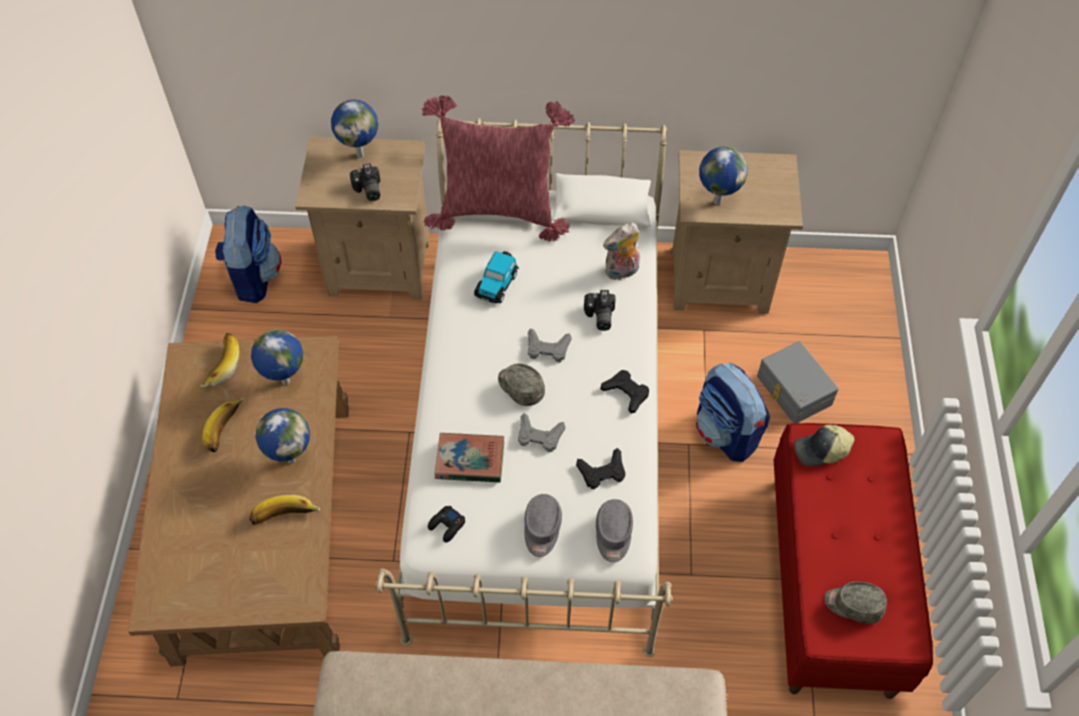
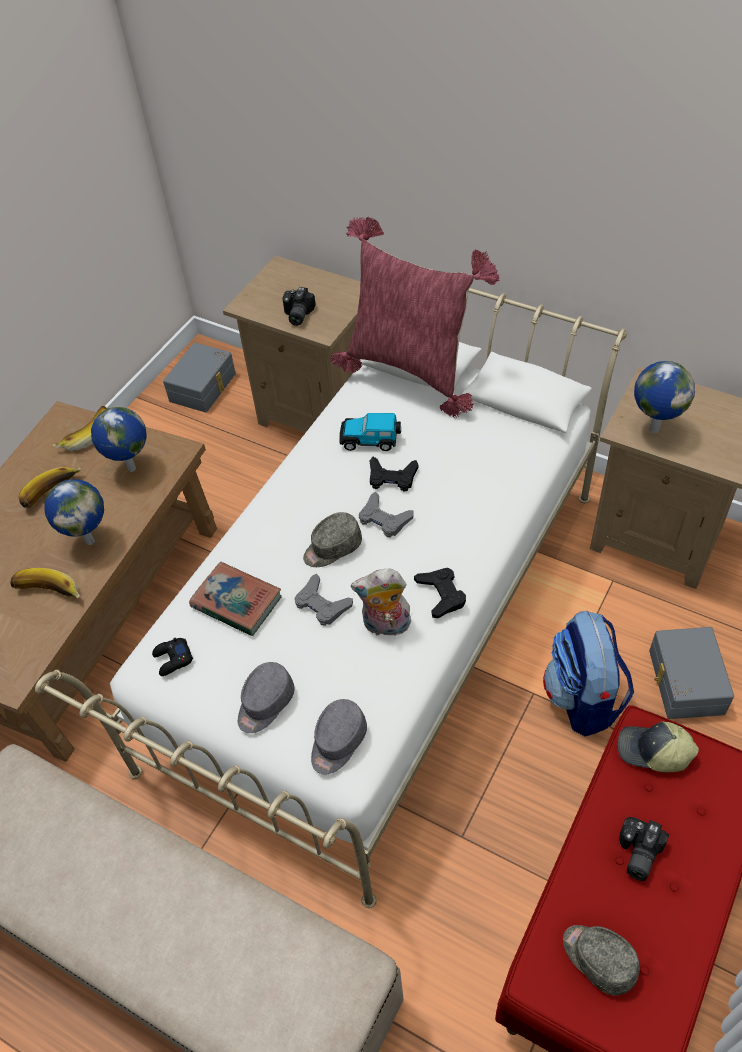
camera: 30 degrees right, 5 degrees down
(253, 277) = (204, 387): backpack -> grey storage box
(360, 154) = (310, 282): globe -> none
(497, 284) = (370, 439): toy car -> toy car turned 45 degrees clockwise
(520, 387) = (332, 548): grey cap -> grey cap turned 105 degrees counterclockwise
(599, 317) = (457, 506): camera -> camera (636, 853)
(602, 472) = (366, 668): black game controller -> black game controller (392, 477)
(621, 272) = (509, 470): plush toy -> plush toy (385, 626)

